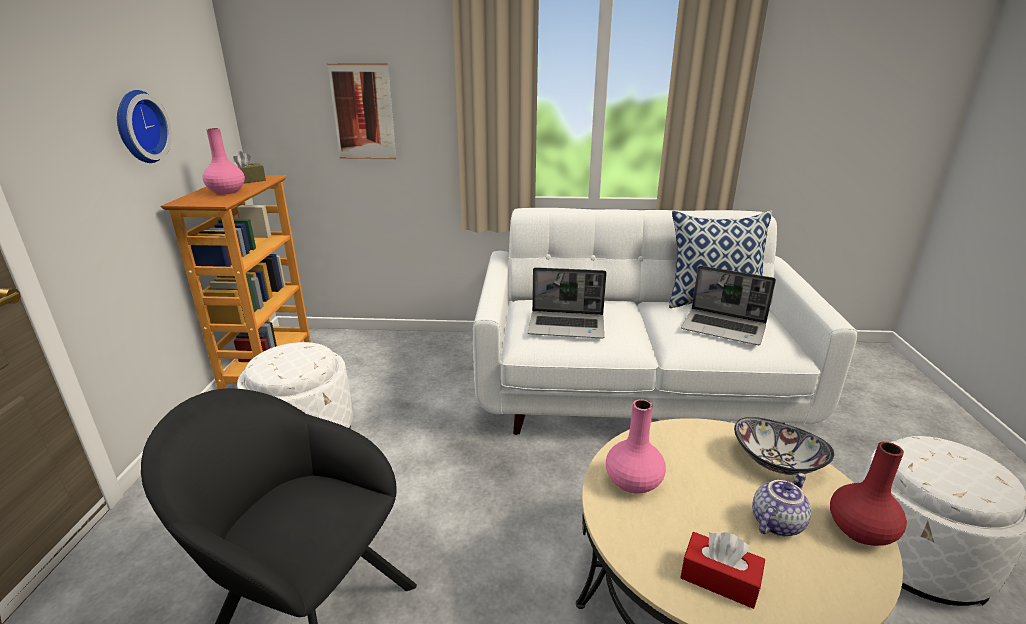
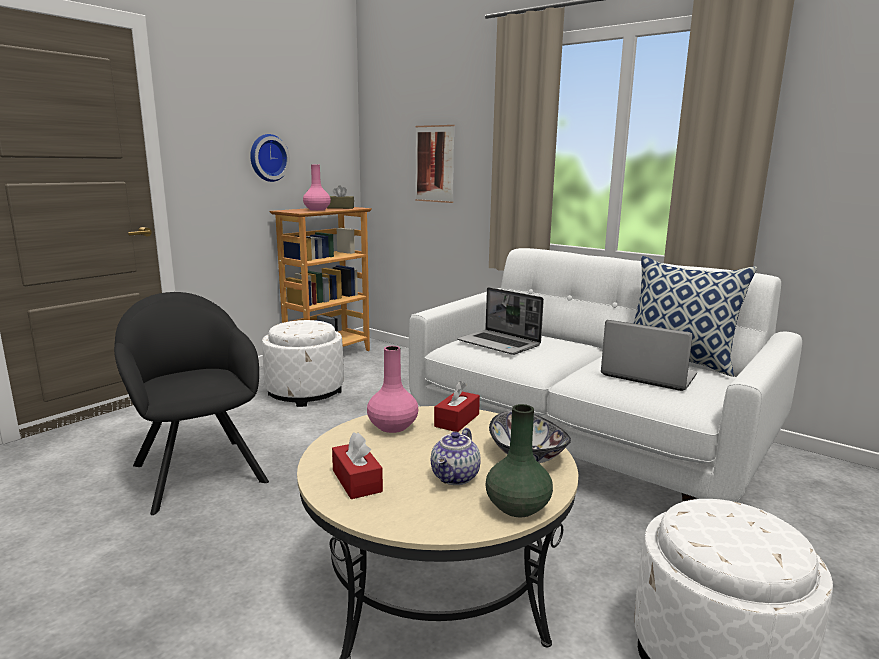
camera: 35 degrees right, 10 degrees down
(667, 444) = (457, 420): none -> red tissue box
(724, 328) = (646, 376): laptop -> laptop turned 150 degrees clockwise
(775, 522) = (456, 477): teapot -> teapot turned 120 degrees clockwise
(860, 531) = (517, 507): red vase -> green vase

